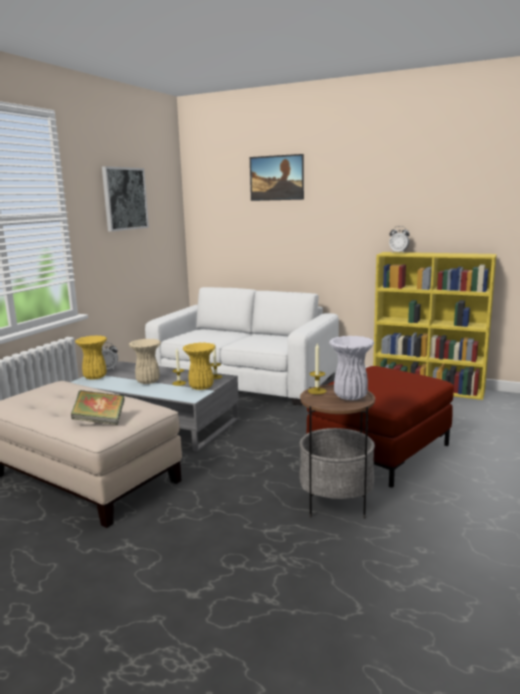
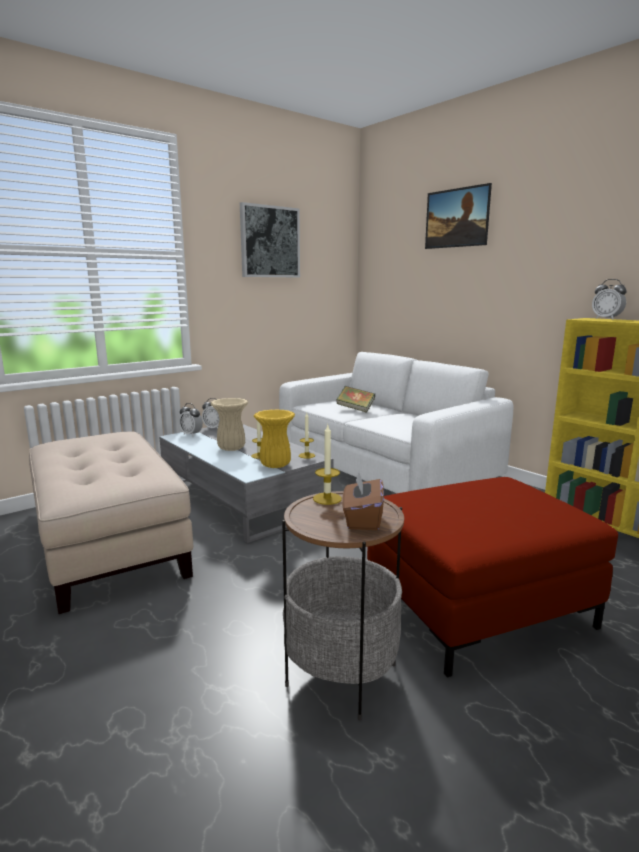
camera: 25 degrees right, 0 degrees up
(95, 377) = (191, 434): yellow vase -> alarm clock
(100, 421) = (86, 483): book -> book (355, 409)
(351, 397) = (362, 519): white vase -> brown tissue box

